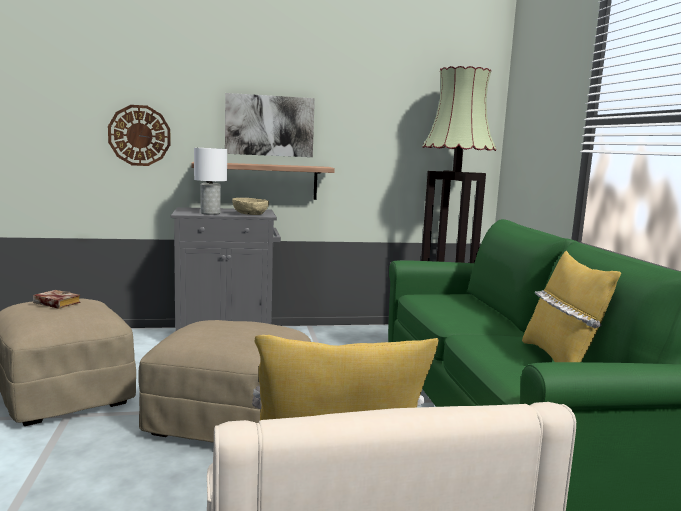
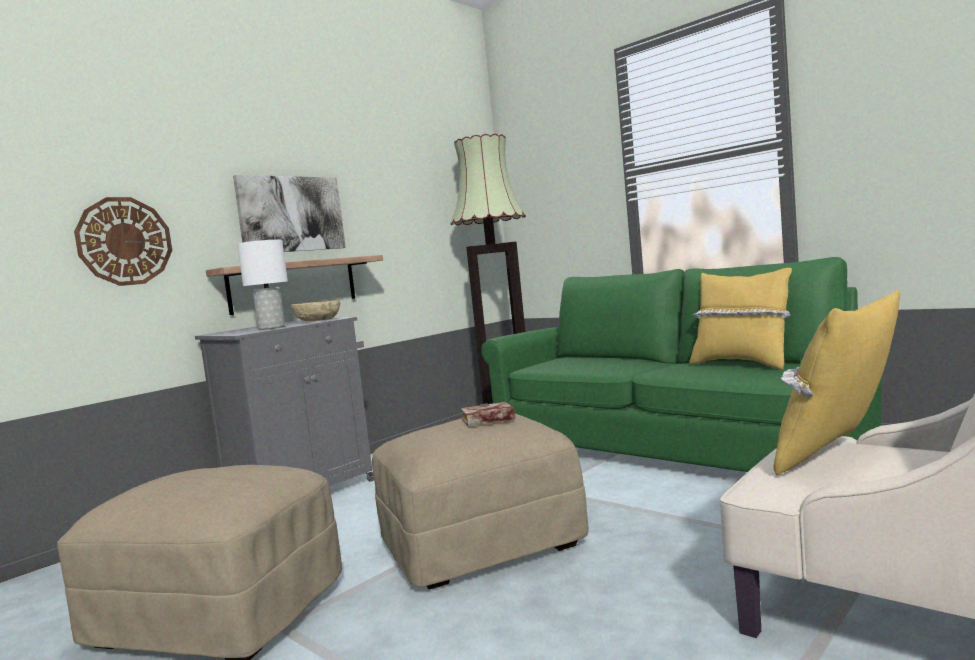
camera: 35 degrees left, 5 degrees down
(54, 303) = (184, 478): book -> book (486, 420)

